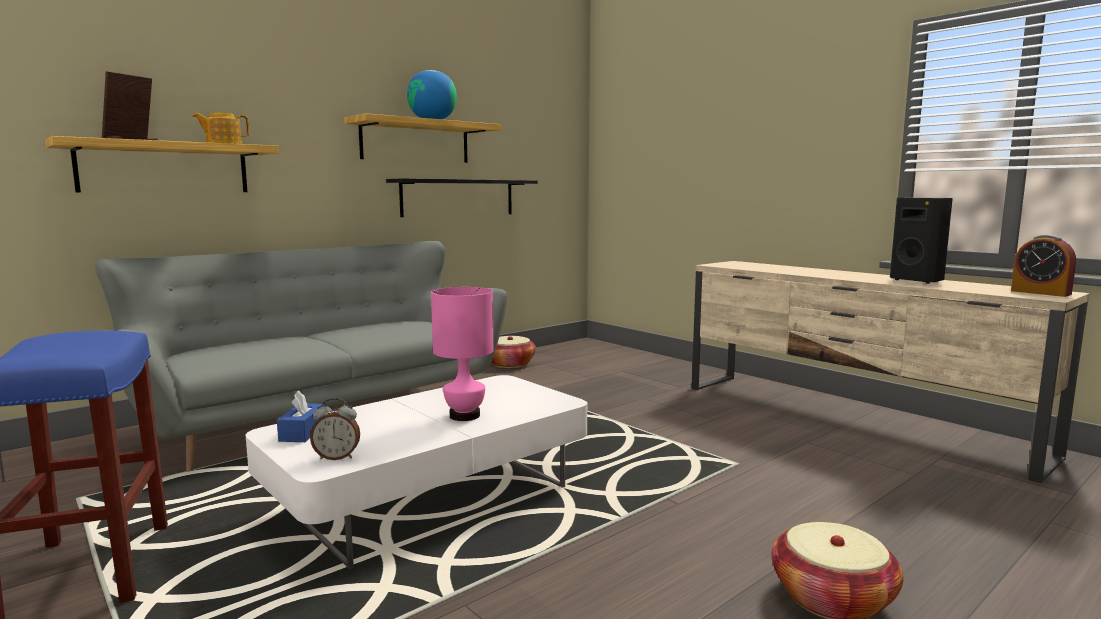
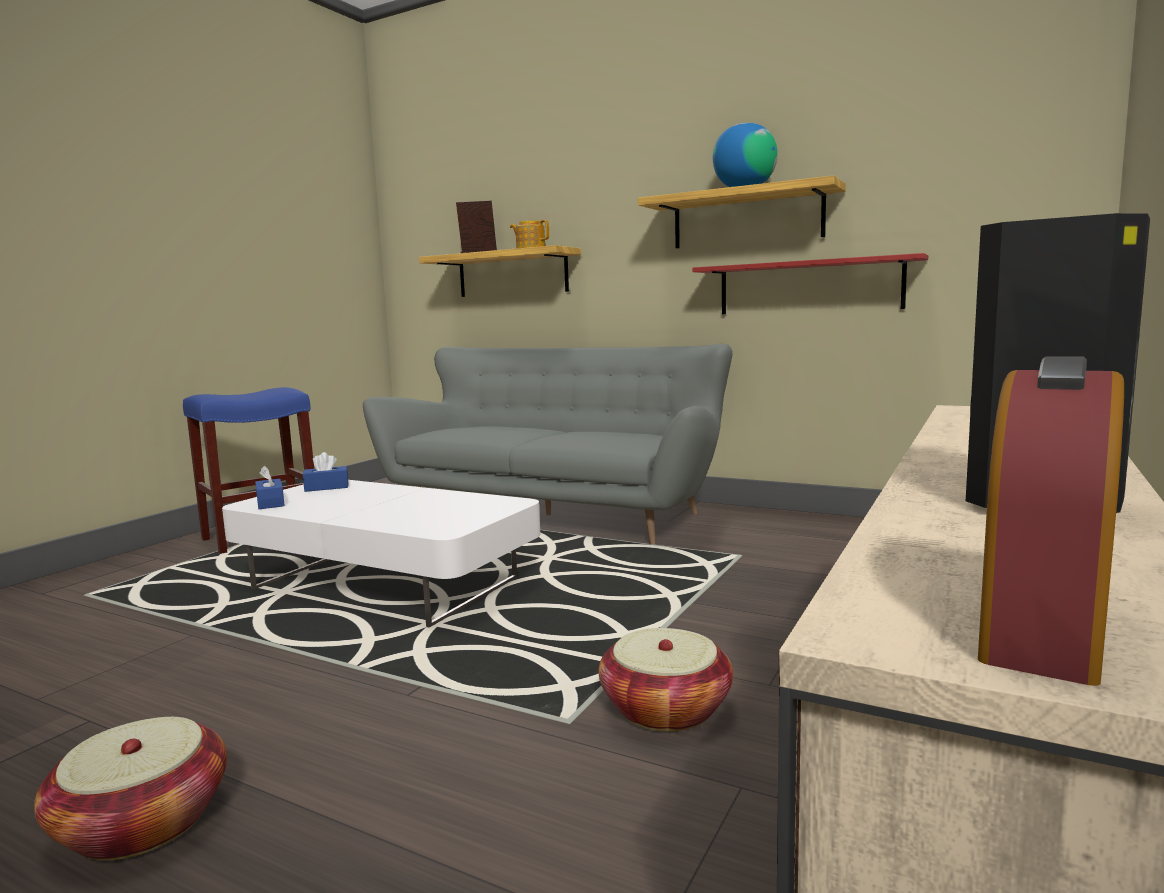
camera: 70 degrees right, 0 degrees up
(337, 457) = (270, 503): alarm clock -> blue tissue box
(458, 197) = (809, 287): black shelf -> red shelf
(464, 416) = (381, 511): pink table lamp -> none
(510, 364) = (836, 530): basket -> basket (665, 709)

